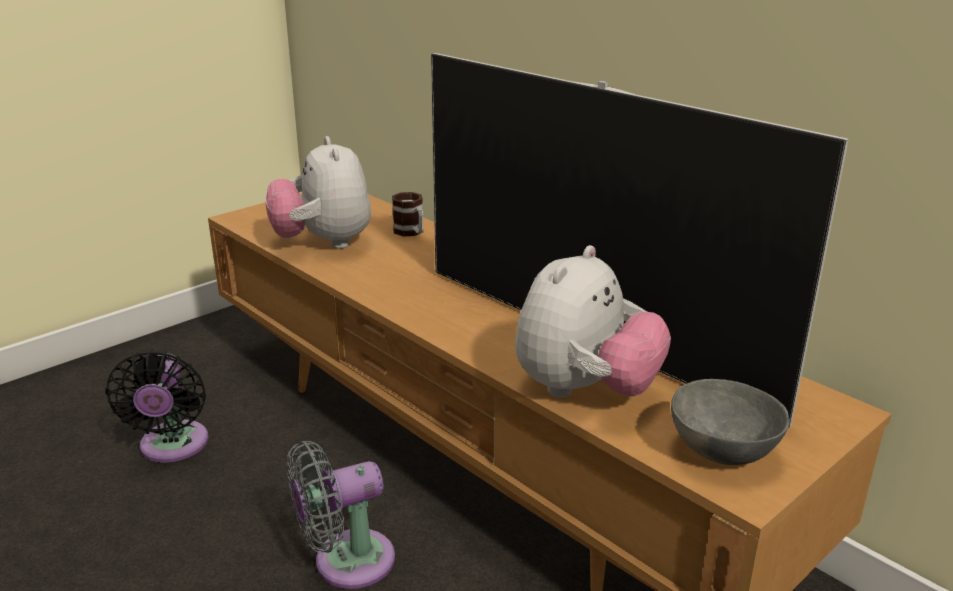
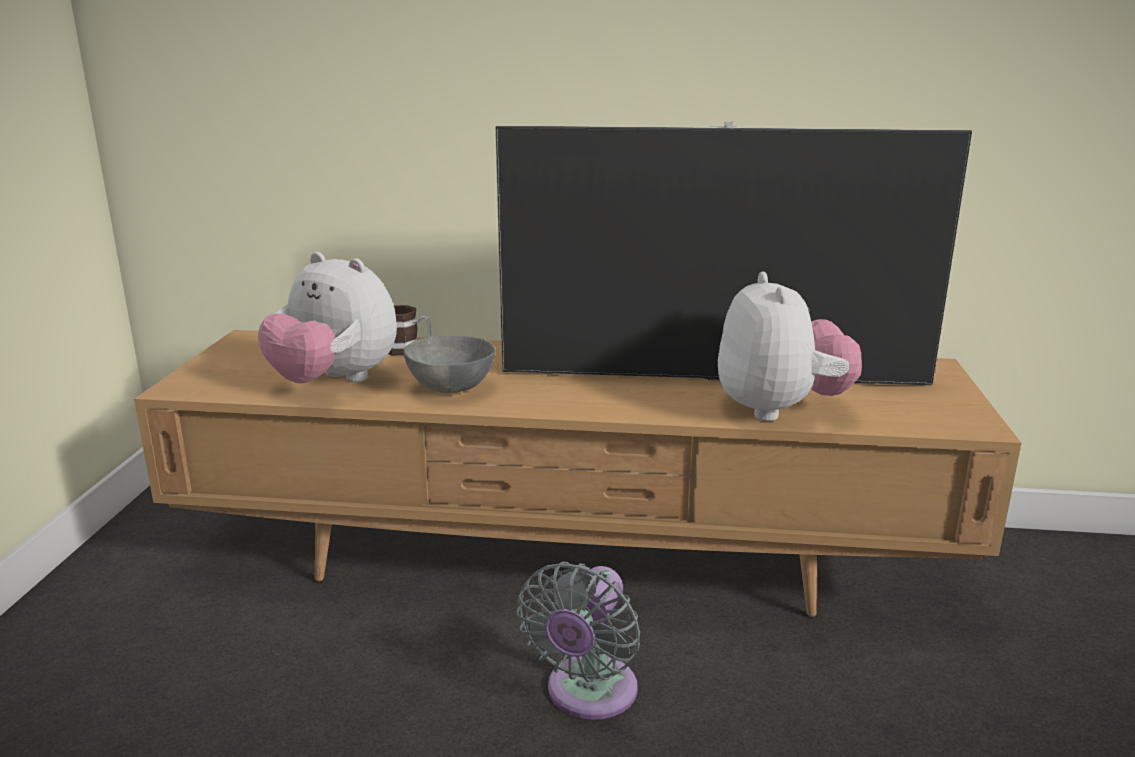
camera: 40 degrees left, 5 degrees down
(172, 447) = (241, 698): black fan -> none
(720, 450) = (921, 411): grey bowl -> grey bowl (449, 388)

